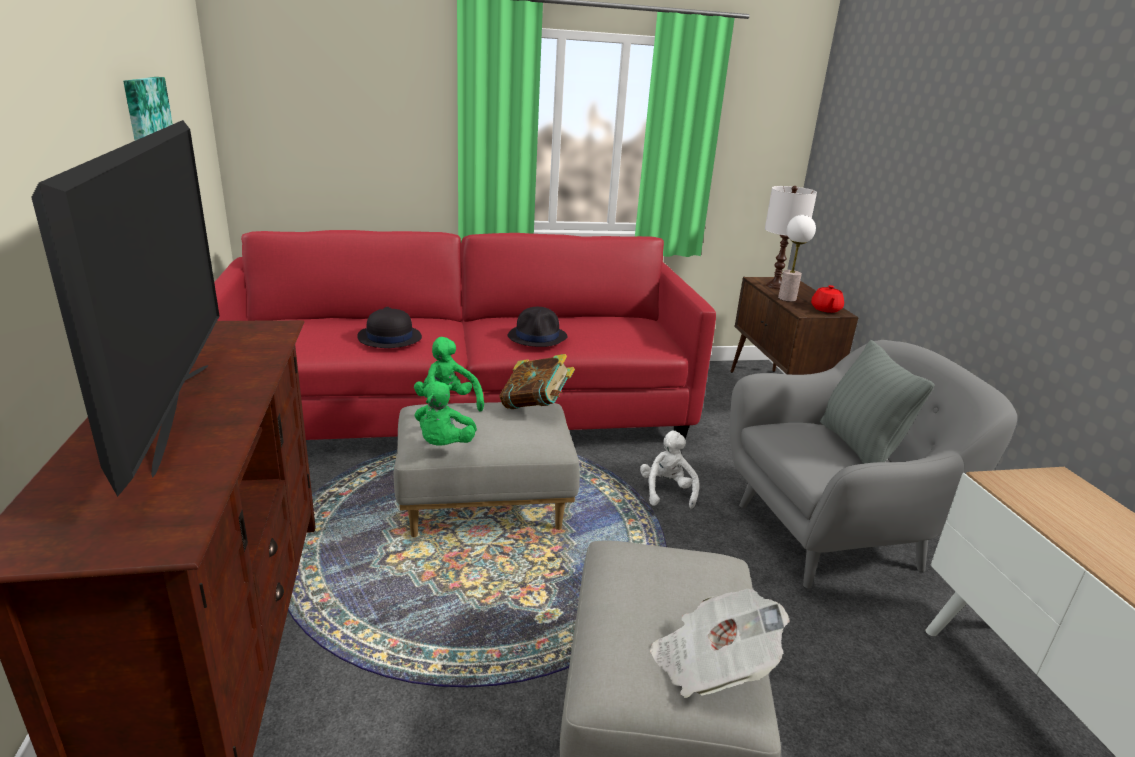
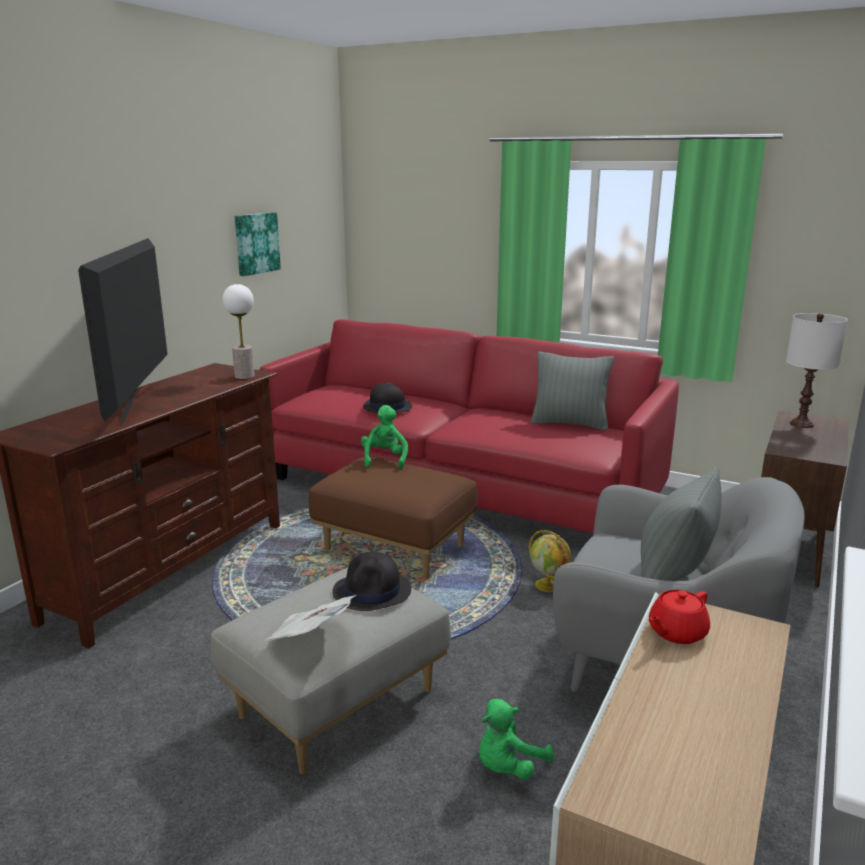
camera: 40 degrees right, 5 degrees down
(179, 413) = (142, 402): television -> television turned 150 degrees clockwise
(444, 445) = (345, 481): green plush toy -> green plush toy (508, 767)
(485, 505) = (396, 548): grey ottoman -> brown ottoman
(536, 406) = (443, 475): book -> none
(538, 337) = (495, 426): black hat -> black hat (372, 591)
(595, 320) = (569, 424): none -> grey pillow
(667, 491) = (548, 585): white plush toy -> globe
(787, 298) = (789, 436): table lamp -> table lamp (244, 376)
(825, 309) = (817, 453): red teapot -> red teapot (676, 632)

